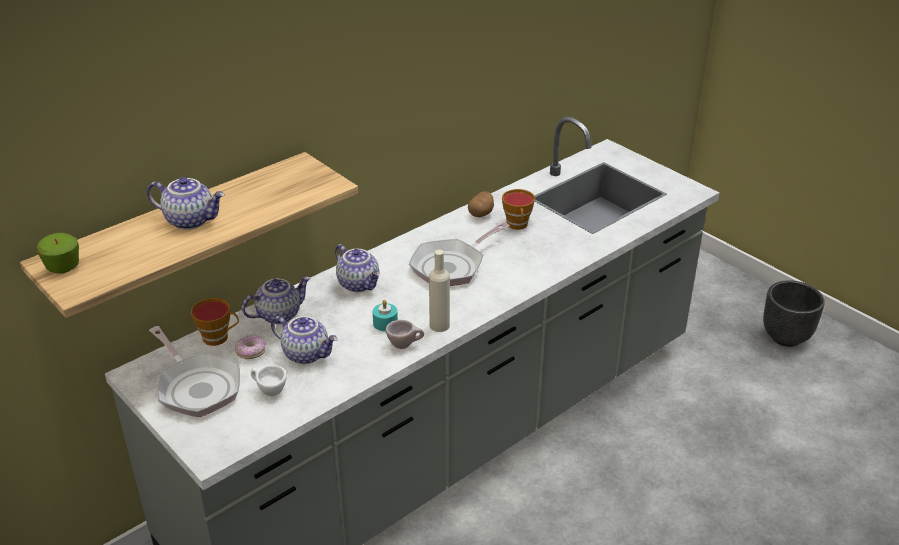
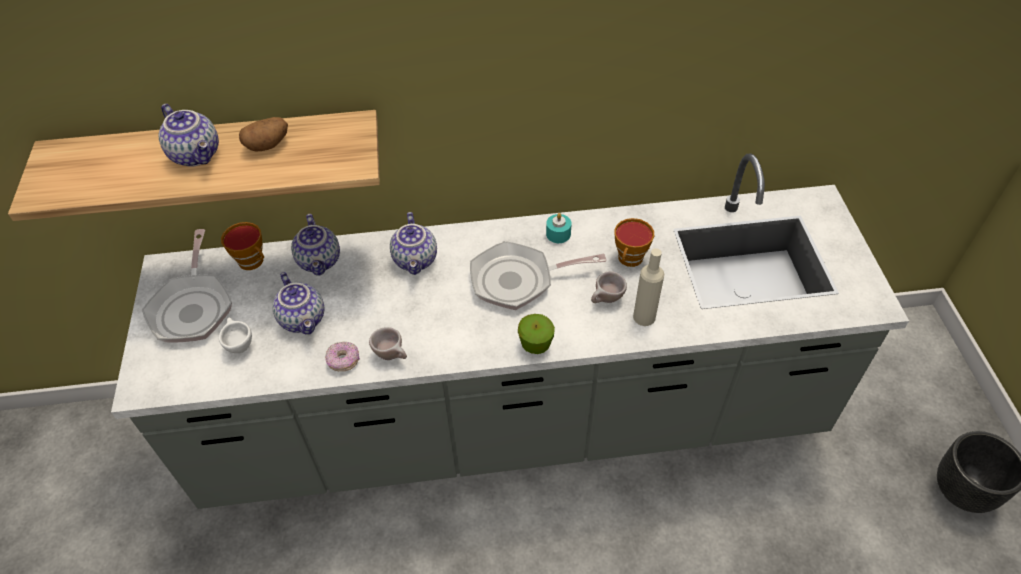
camera: 35 degrees right, 15 degrees up
(63, 267) = (54, 163): apple -> apple (535, 343)
(251, 353) = (263, 293): donut -> donut (343, 361)
(279, 314) = (320, 261): teapot -> teapot turned 75 degrees clockwise
(385, 323) = (398, 319): turquoise candle -> turquoise candle (558, 234)
(439, 325) = (443, 348): beige bottle -> beige bottle (644, 317)
(481, 213) = (605, 227): potato -> potato (268, 145)
(526, 253) = (606, 300): none -> beige cup

